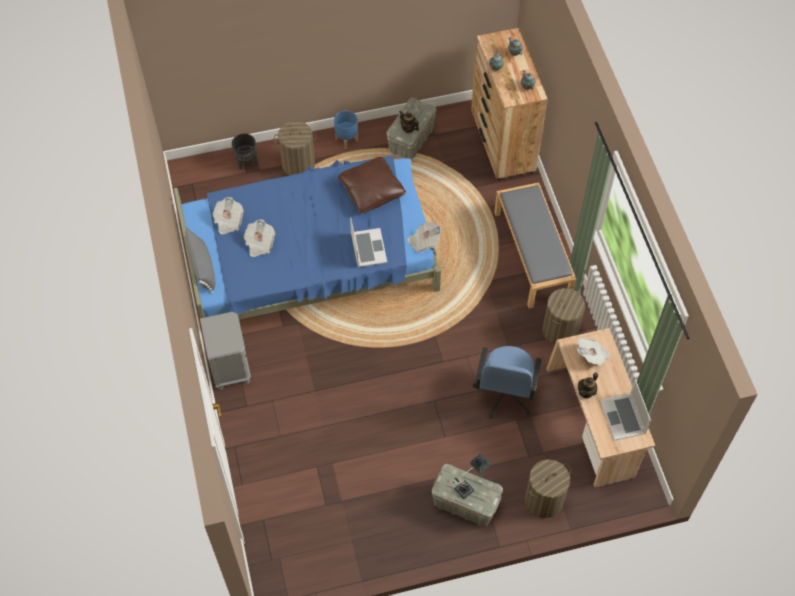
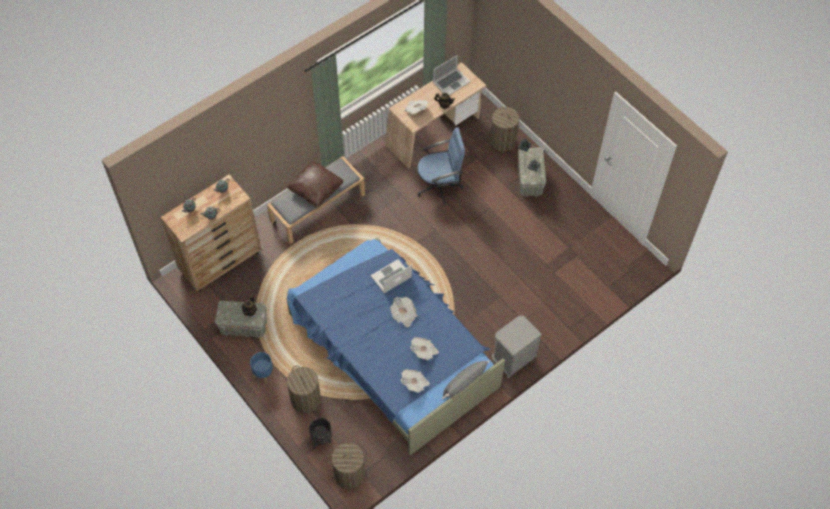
camera: 115 degrees left, 0 degrees up
(372, 191) = (337, 296): brown pillow -> brown pillow (315, 188)
(424, 241) = (366, 245): newspaper -> newspaper (404, 315)
(560, 330) = (373, 171): laundry basket -> laundry basket (349, 474)

